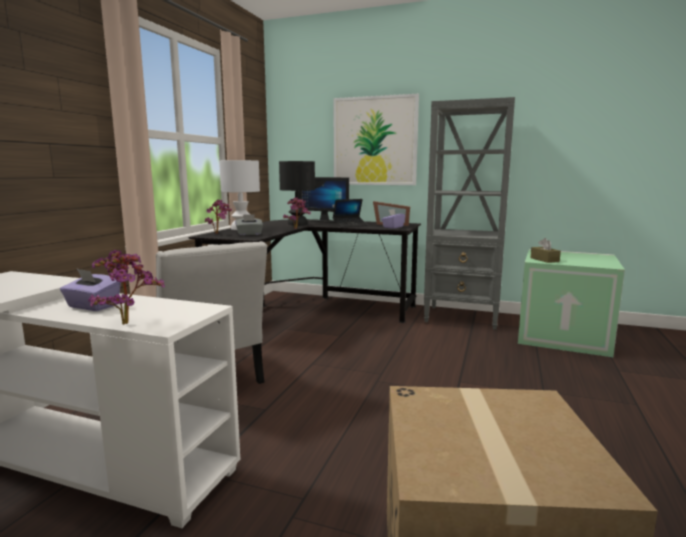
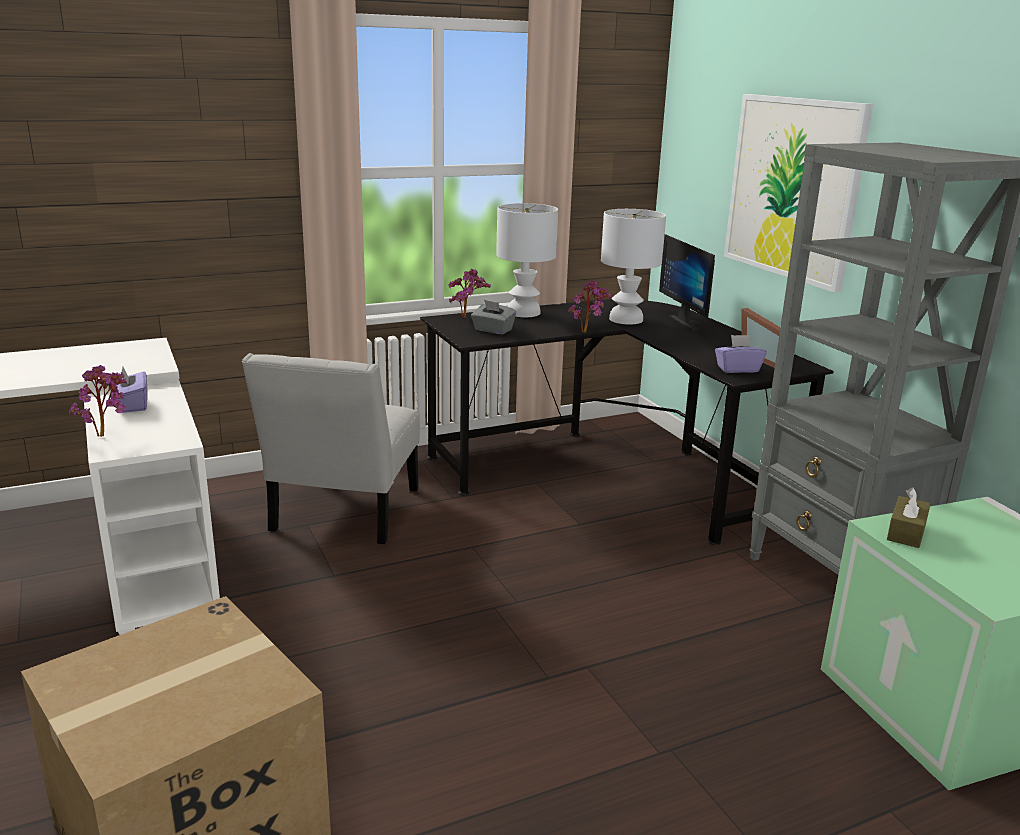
camera: 45 degrees right, 10 degrees up
(298, 224) = (627, 319): black table lamp -> white table lamp
(350, 225) = (688, 344): laptop -> none

